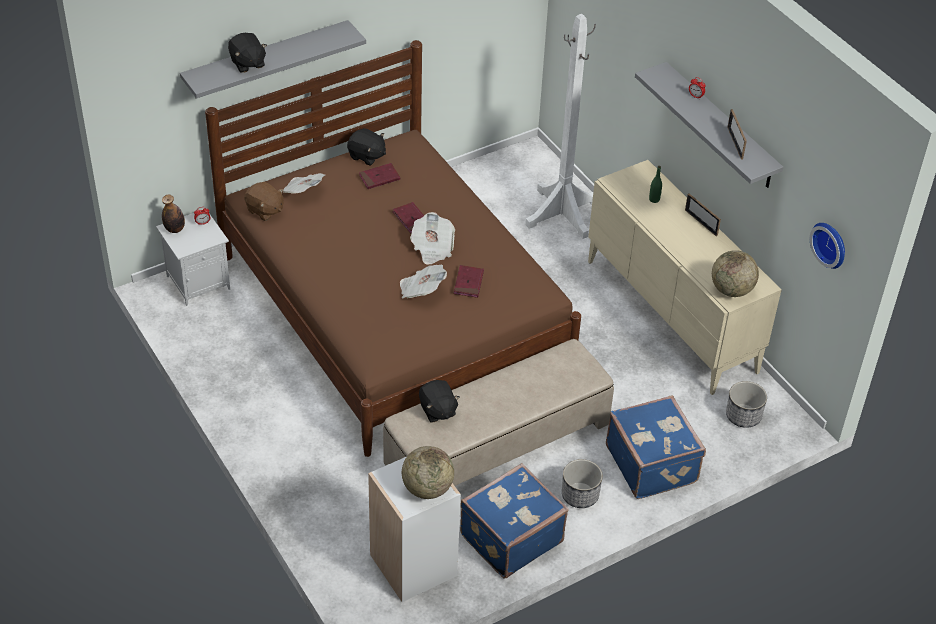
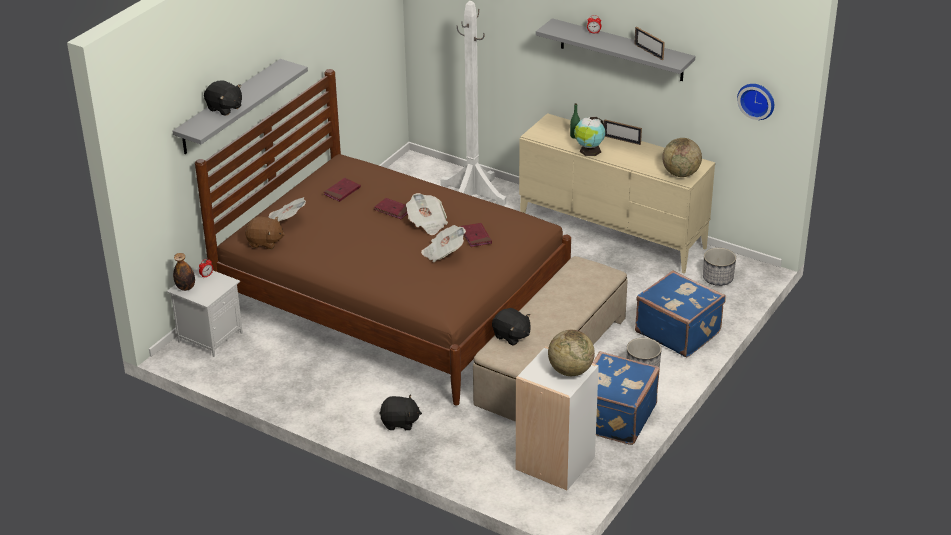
camera: 25 degrees left, 10 degrees down
(366, 156) = (317, 181): black plush toy -> black plush toy (400, 423)
(655, 224) = (589, 151): none -> globe

